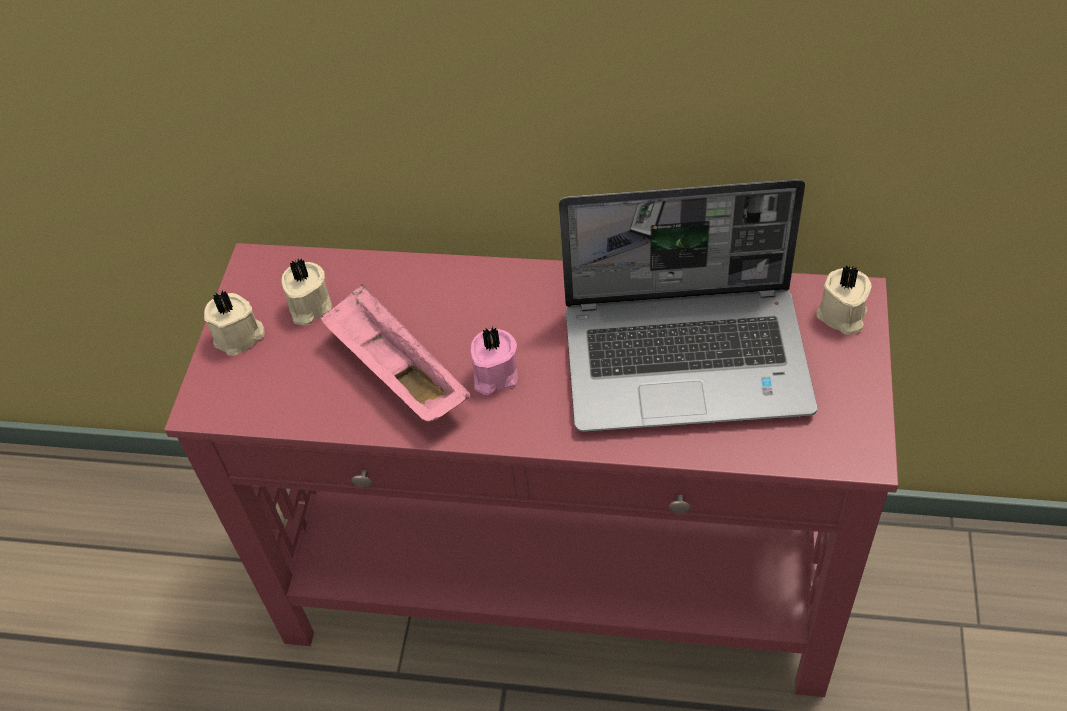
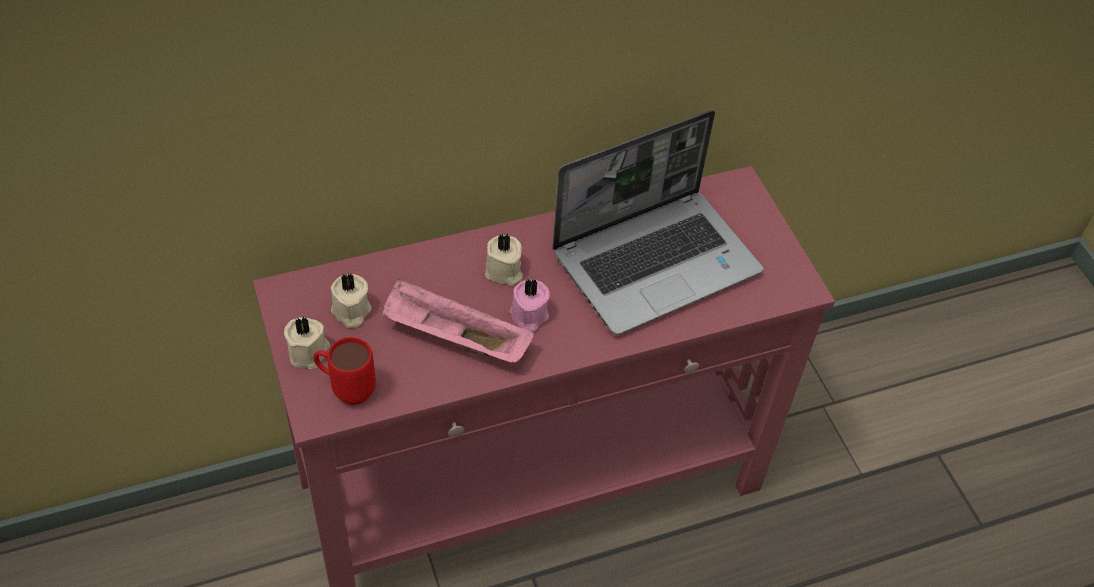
camera: 35 degrees left, 0 degrees up
(249, 390) = (346, 389): none -> red mug
(841, 316) = (739, 200): beige candle -> beige candle (504, 272)

